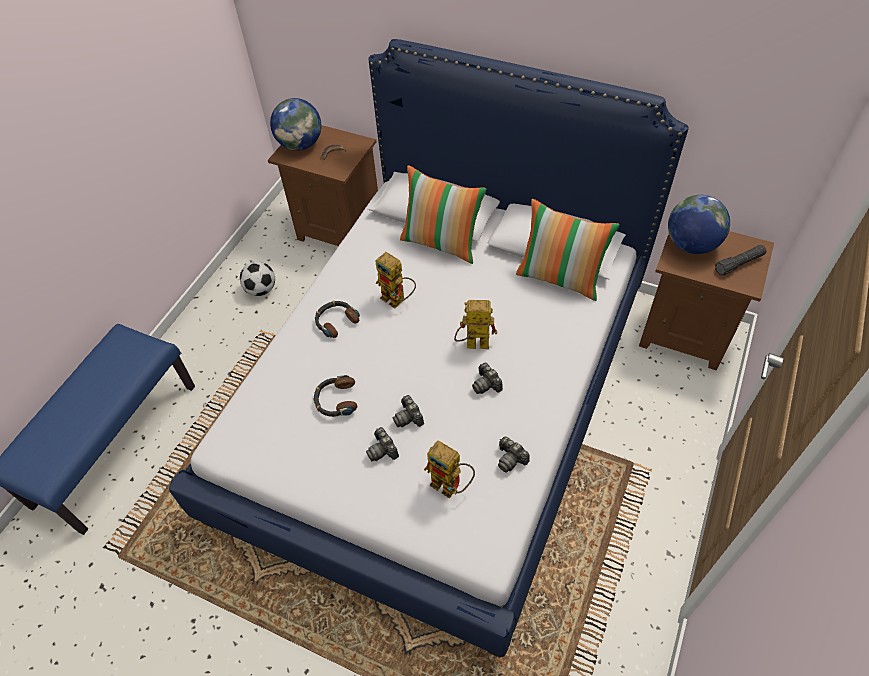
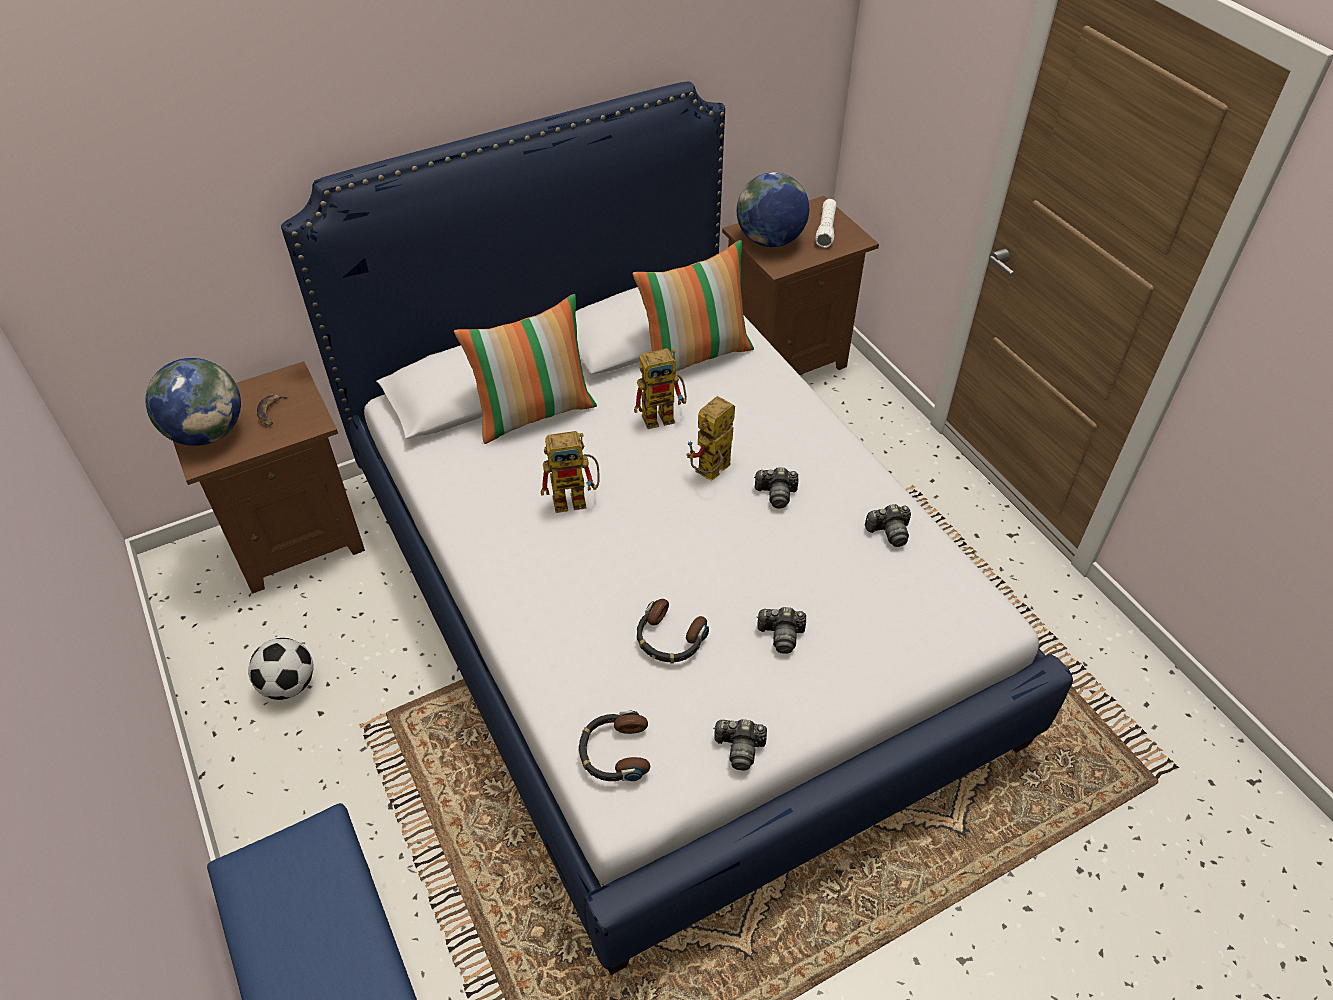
camera: 55 degrees left, 5 degrees down
(336, 321) = (544, 573): headphones -> headphones (614, 752)
(408, 417) = (757, 586): camera -> camera (740, 748)
(451, 486) = (882, 601): toy robot -> toy robot (664, 415)
(739, 264) = (826, 229): black flashlight -> white flashlight

